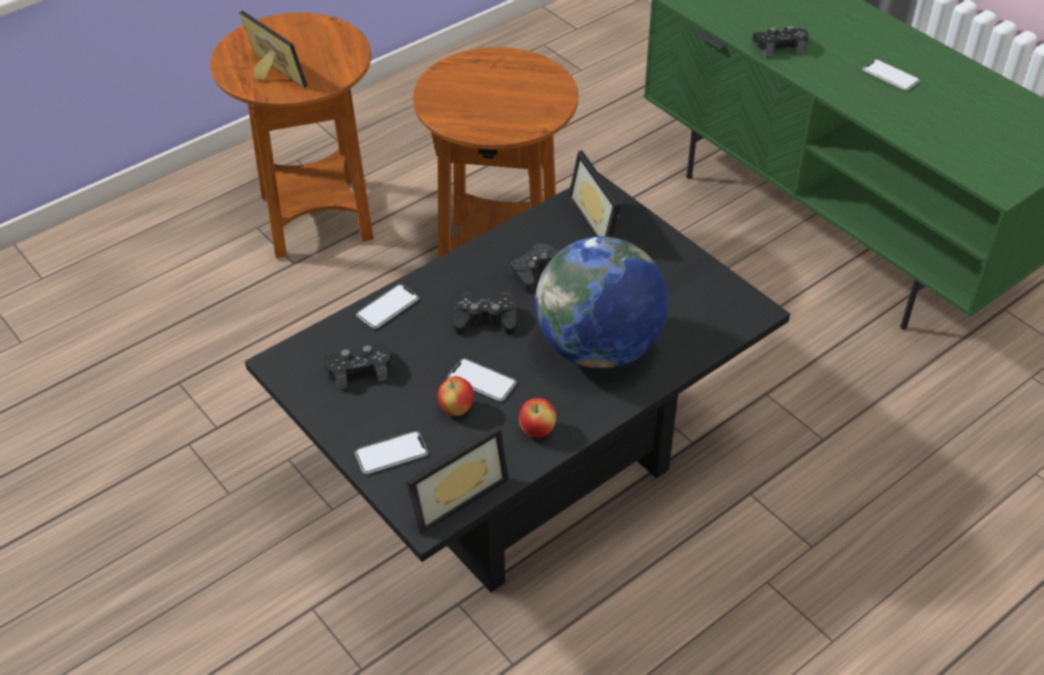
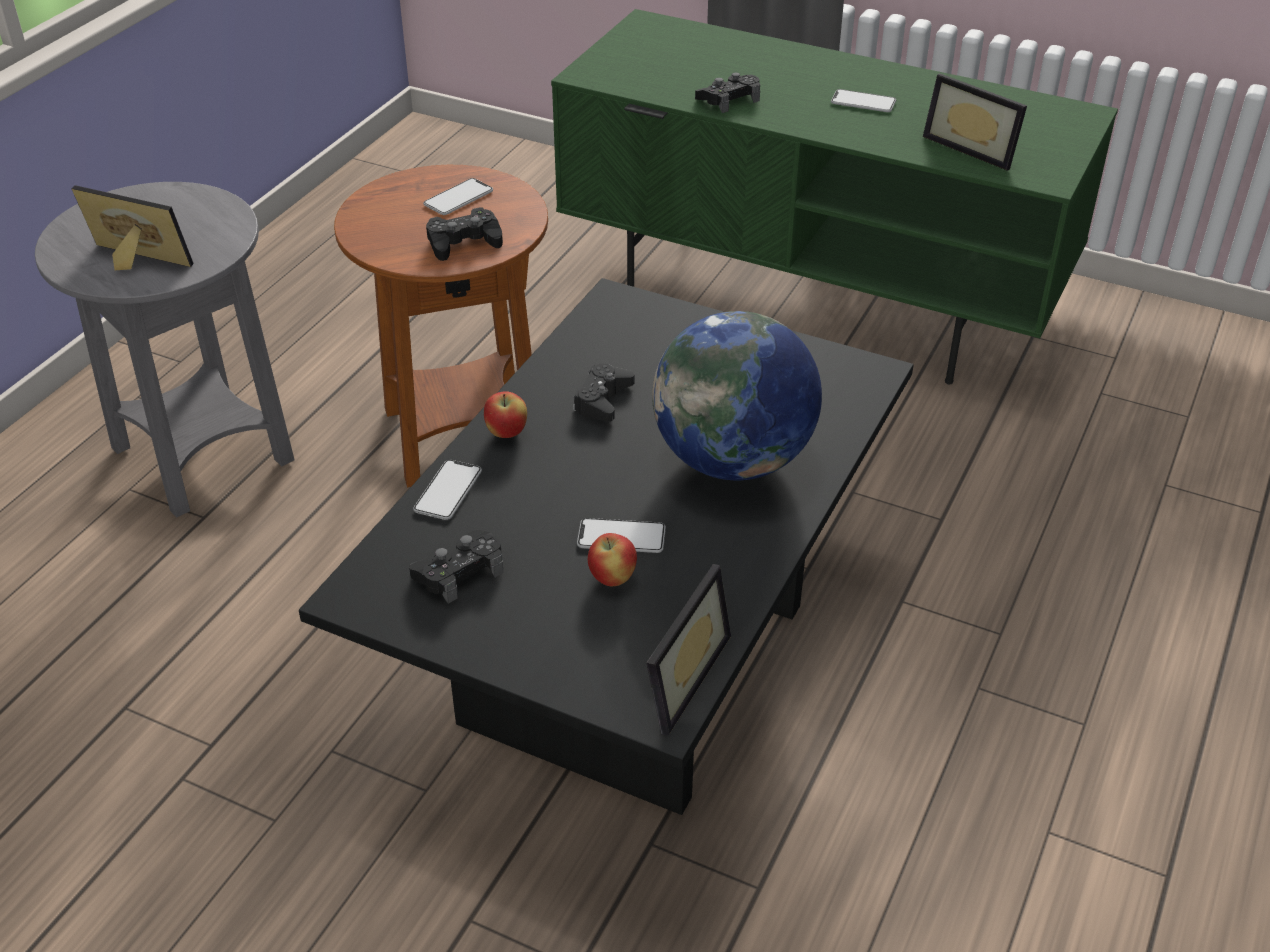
camera: 25 degrees left, 5 degrees down
(315, 217) = (202, 456): brown side table -> grey side table
(391, 453) = (566, 655): phone -> phone (458, 198)
(485, 320) = (579, 469): black game controller -> black game controller (464, 242)
(537, 431) = (725, 571): apple -> apple (506, 433)
(600, 220) = (641, 327): picture frame -> picture frame (974, 147)

